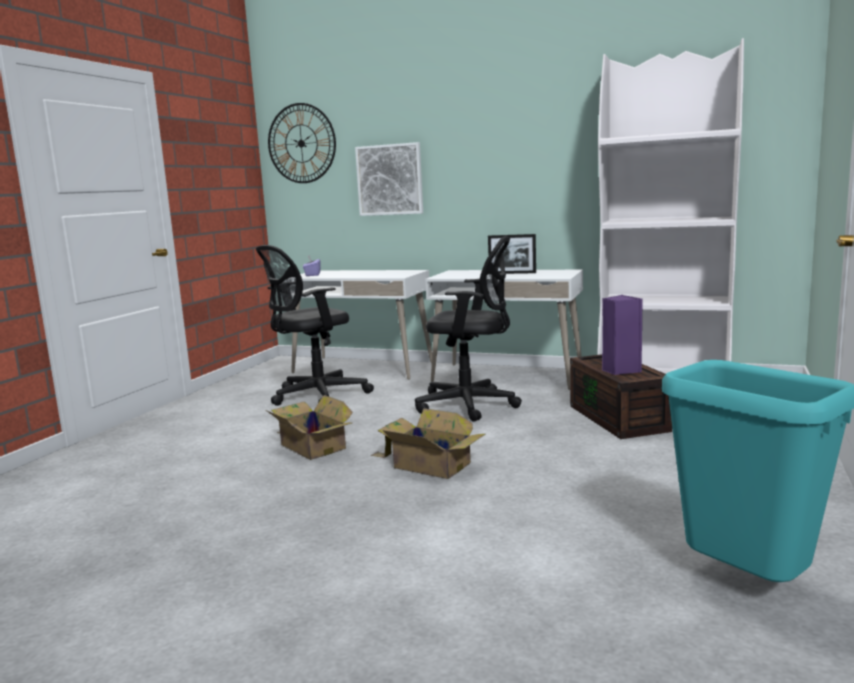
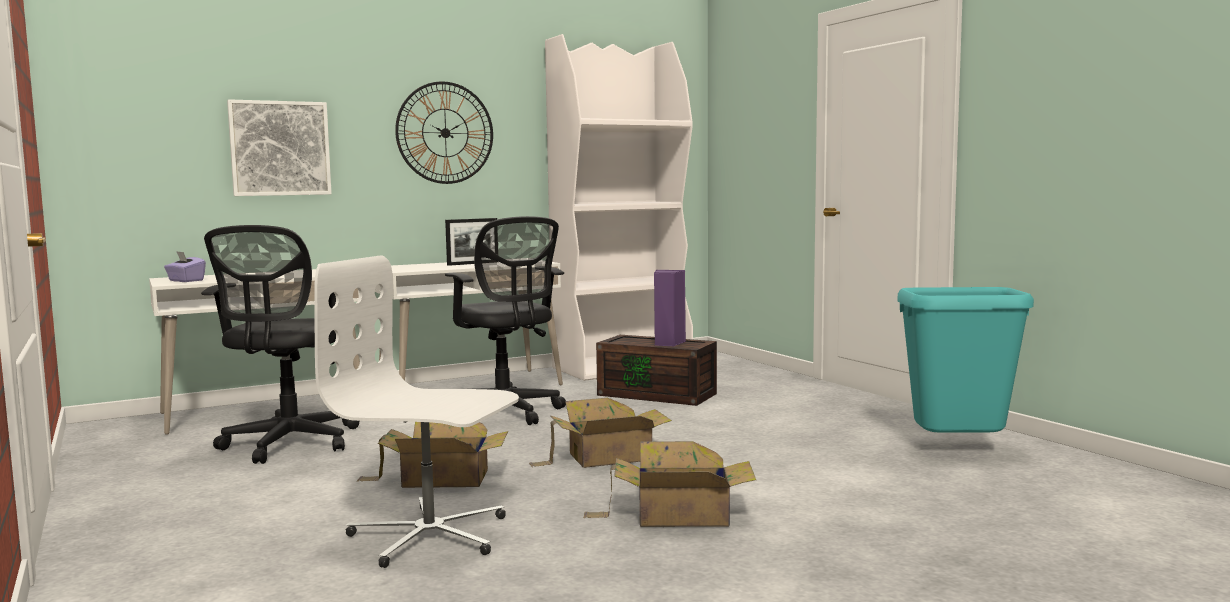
camera: 50 degrees left, 5 degrees down
(209, 484) = (429, 536): none -> white office chair
(301, 143) = (124, 85): wall clock -> wall clock (445, 133)
(338, 533) = (678, 515): none -> cardboard box
(471, 405) = (506, 413): black office chair -> black office chair turned 90 degrees clockwise

